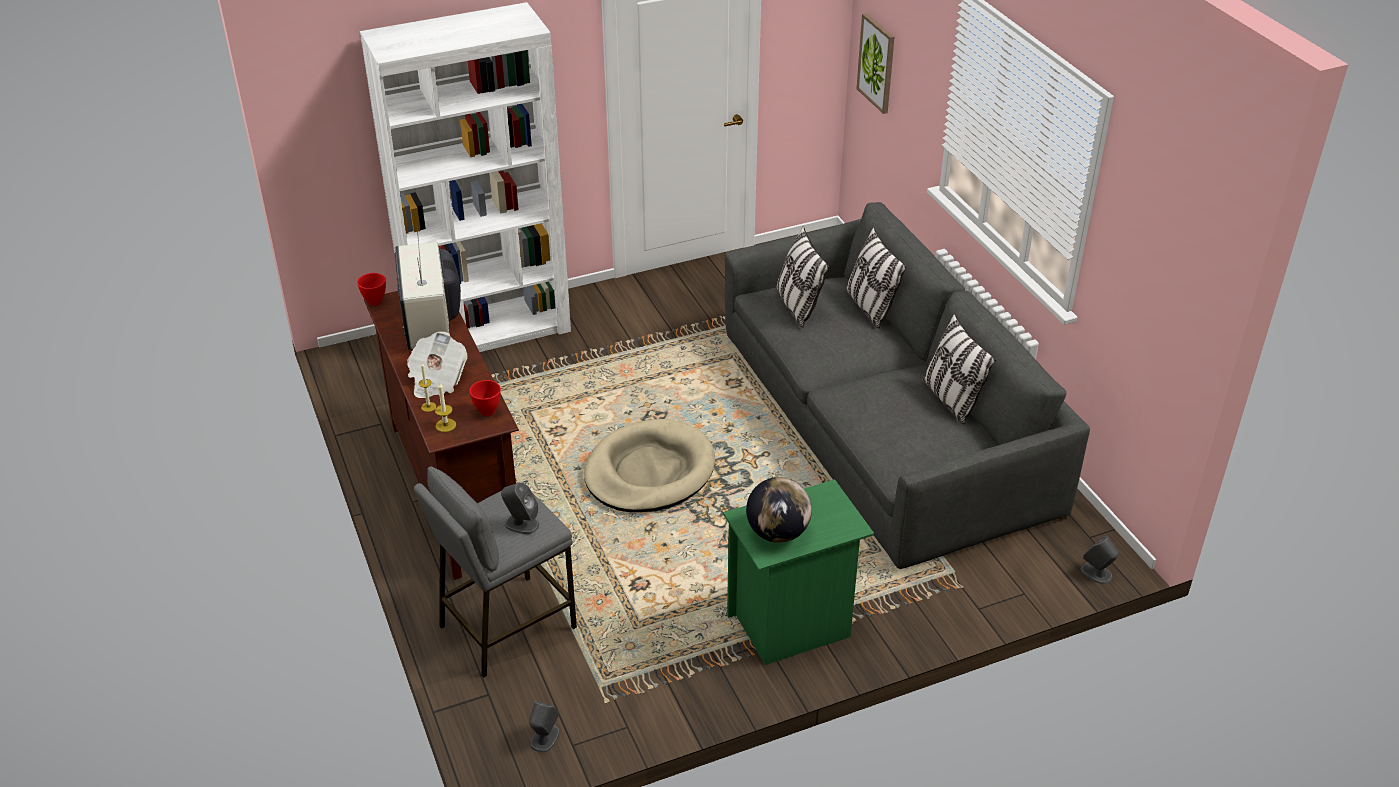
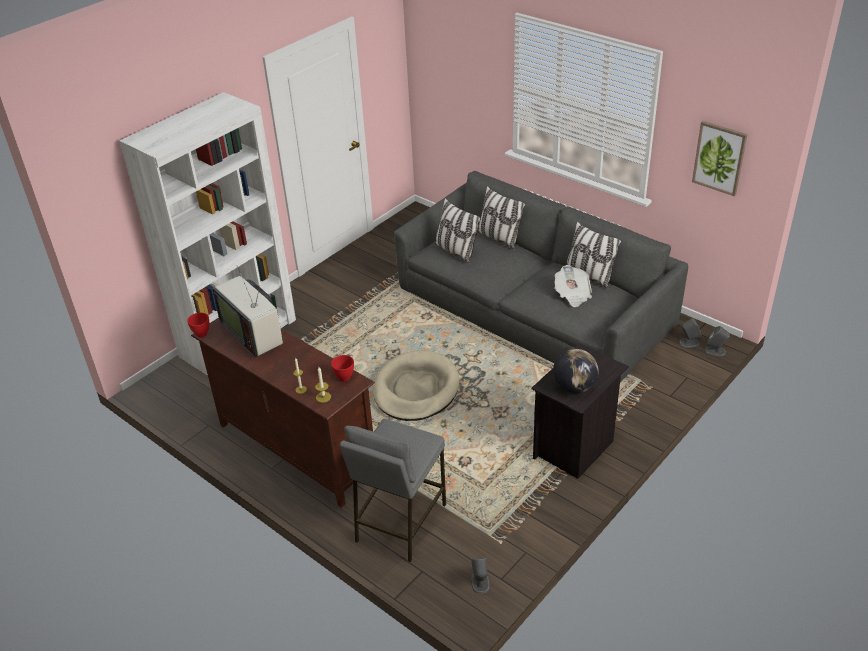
camera: 25 degrees left, 0 degrees up
(437, 379) = (291, 370): newspaper -> newspaper (572, 295)
(521, 524) = (409, 444): grey speaker -> grey speaker (689, 342)
(791, 626) = (575, 449): green nightstand -> black nightstand
(877, 63) = (438, 82): picture -> picture (719, 158)

